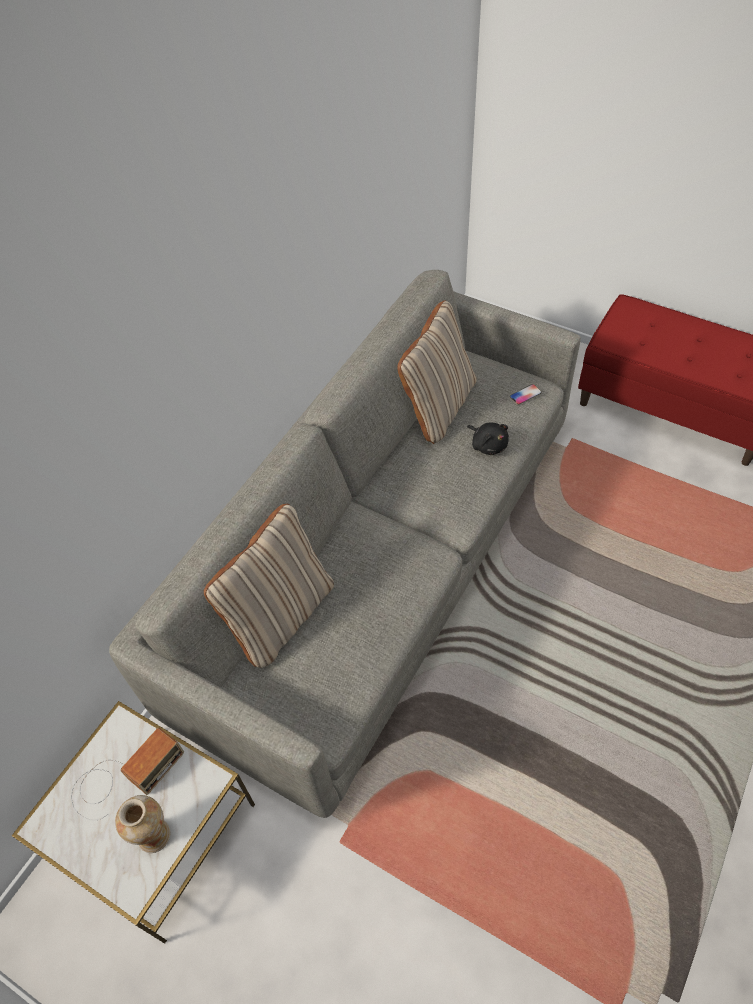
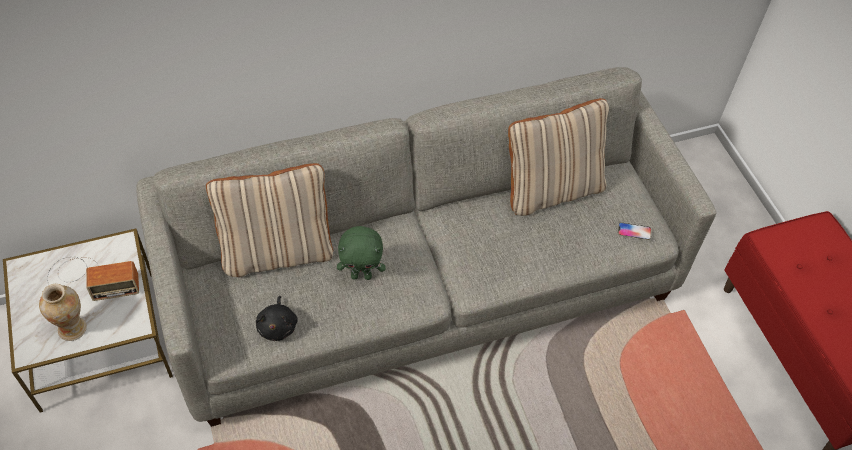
camera: 35 degrees right, 0 degrees up
(370, 579) = (361, 275): none -> green plush toy
(488, 444) = (558, 247): black plush toy -> black plush toy (278, 326)

